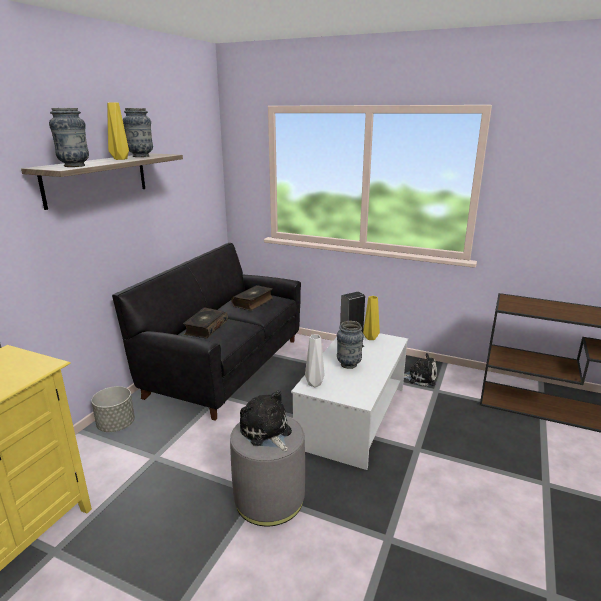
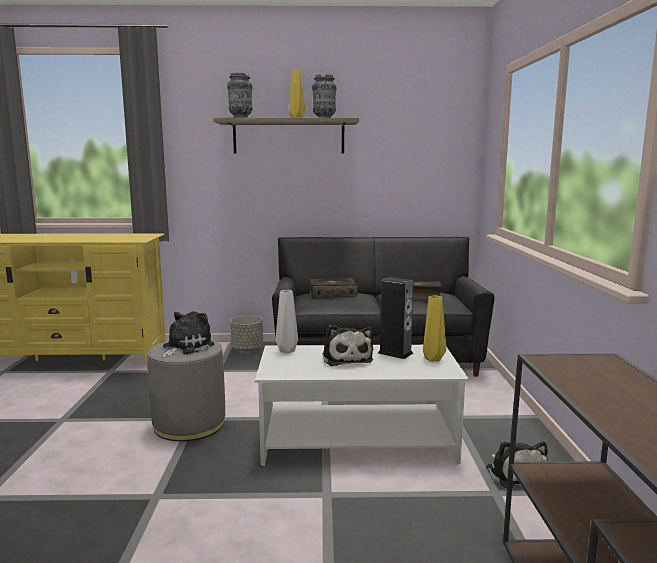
camera: 65 degrees right, 10 degrees down
(348, 364) = (346, 358): vase -> plush toy

